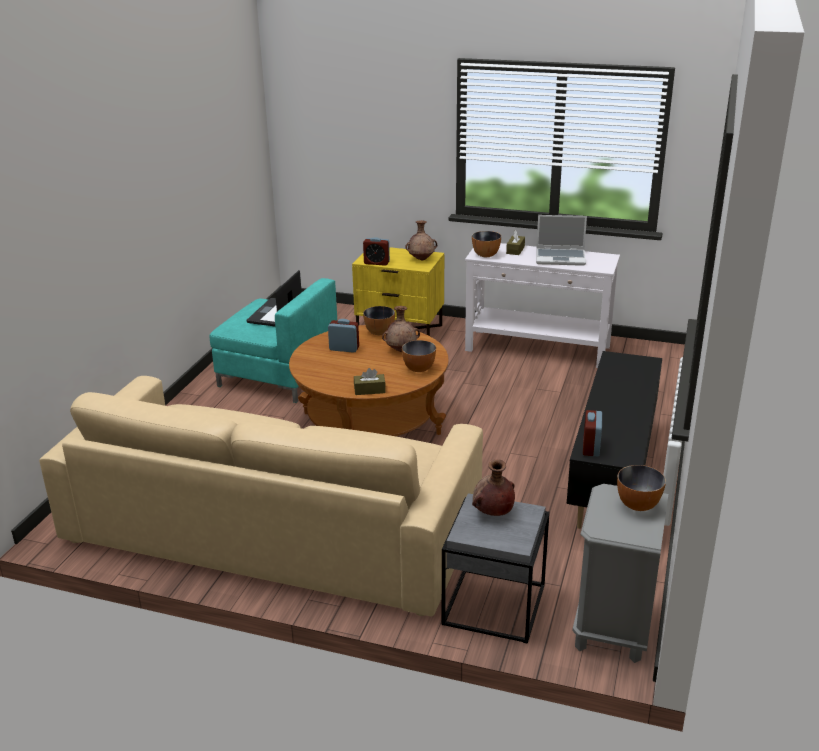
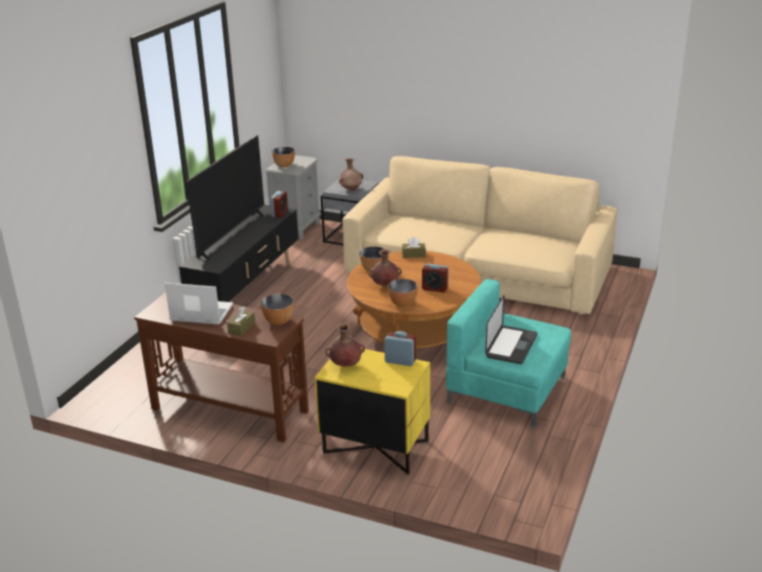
camera: 175 degrees left, 0 degrees up
(538, 349) = (229, 409): white console table -> brown console table
(634, 403) = (231, 235): none -> television

